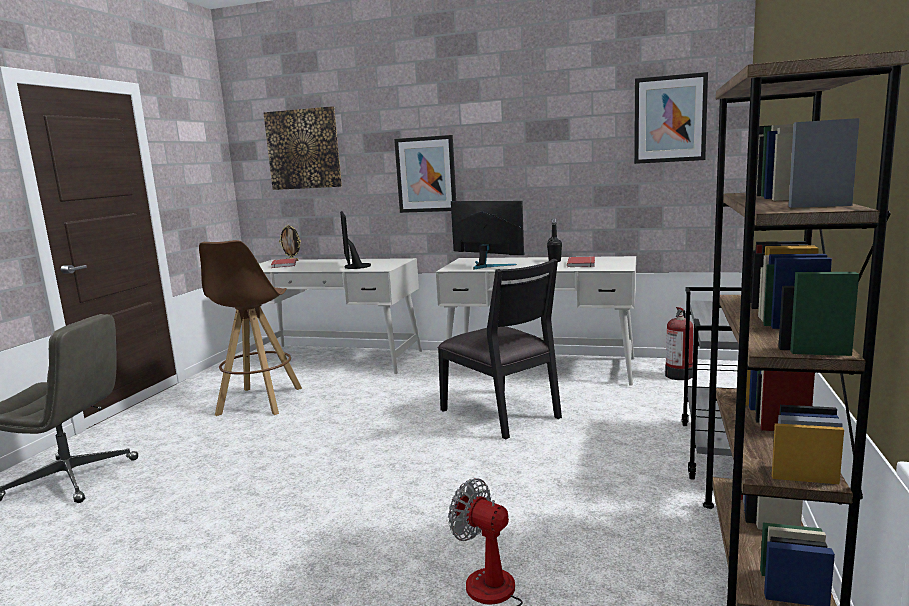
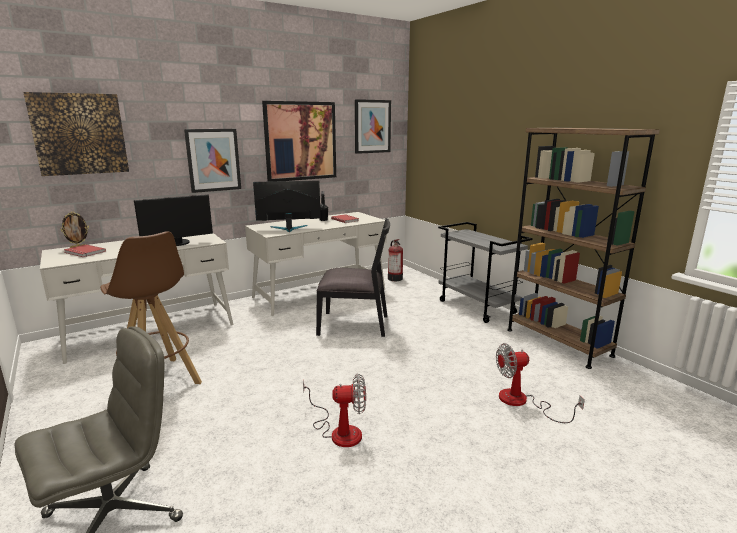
camera: 50 degrees left, 5 degrees up
(267, 506) = (339, 431): none -> fan
(354, 267) = (178, 243): monitor -> monitor turned 60 degrees counterclockwise
(541, 147) = (300, 141): none -> picture

